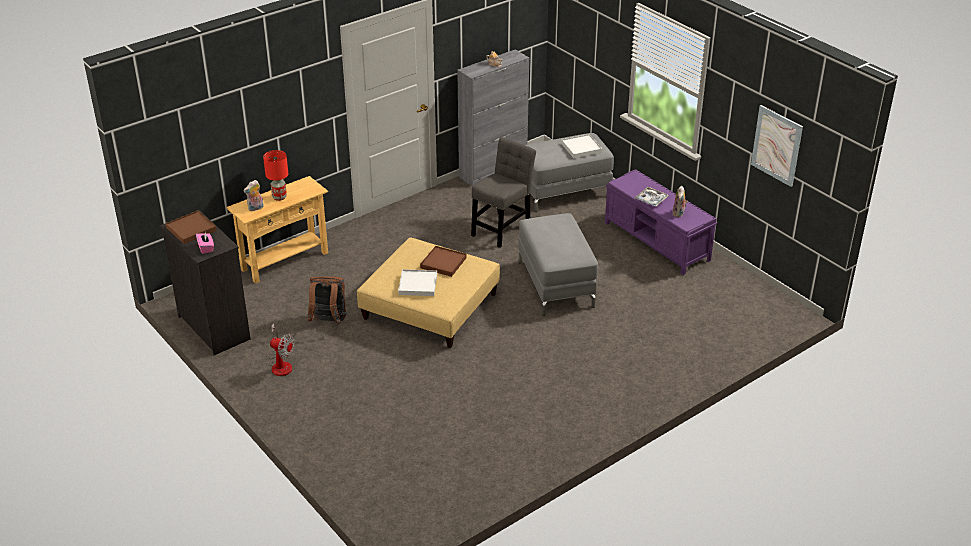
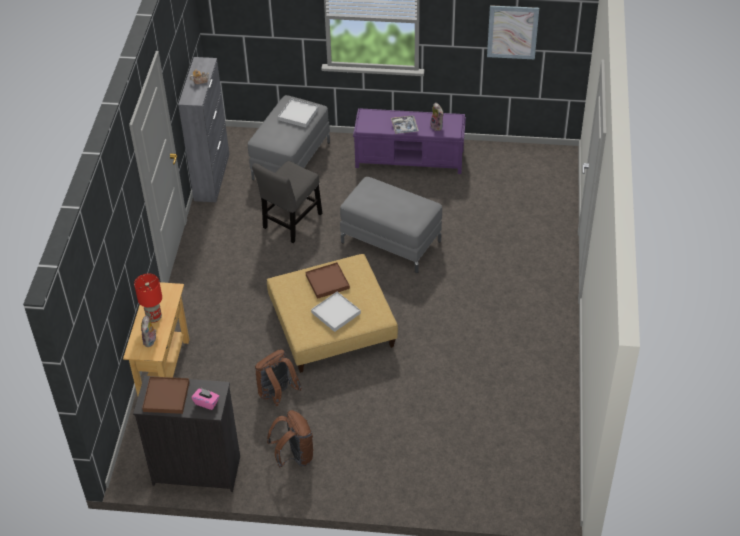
camera: 45 degrees left, 10 degrees up
(281, 364) = (294, 456): fan -> brown backpack
(502, 228) = (291, 223): grey chair -> grey chair turned 135 degrees counterclockwise

